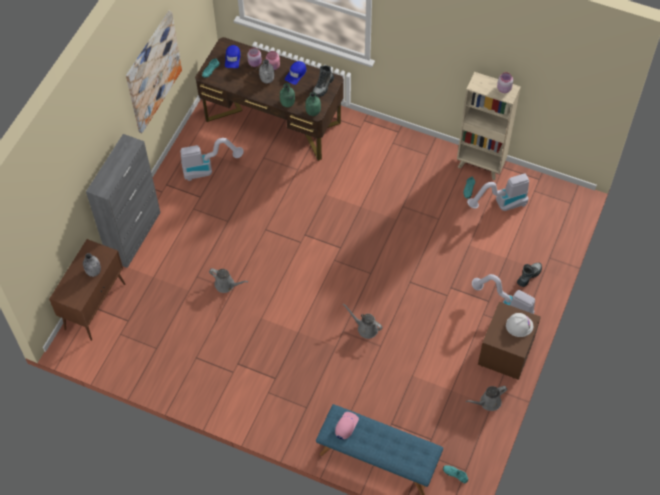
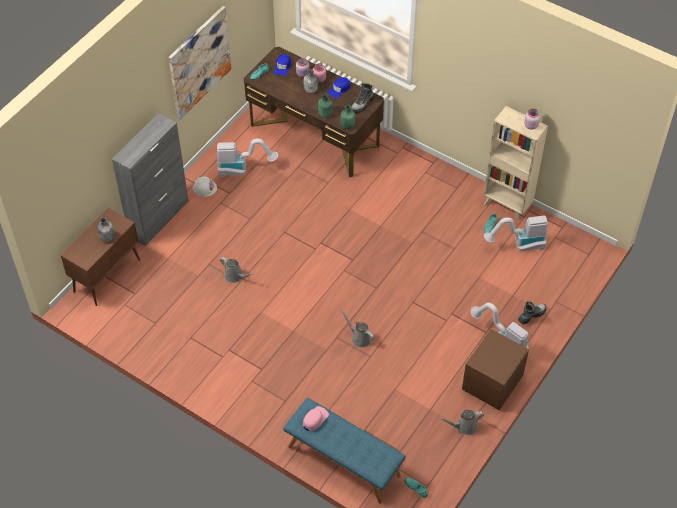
camera: 10 degrees right, 5 degrees down
(519, 325) = (505, 354): white hard hat -> white hard hat (205, 188)

